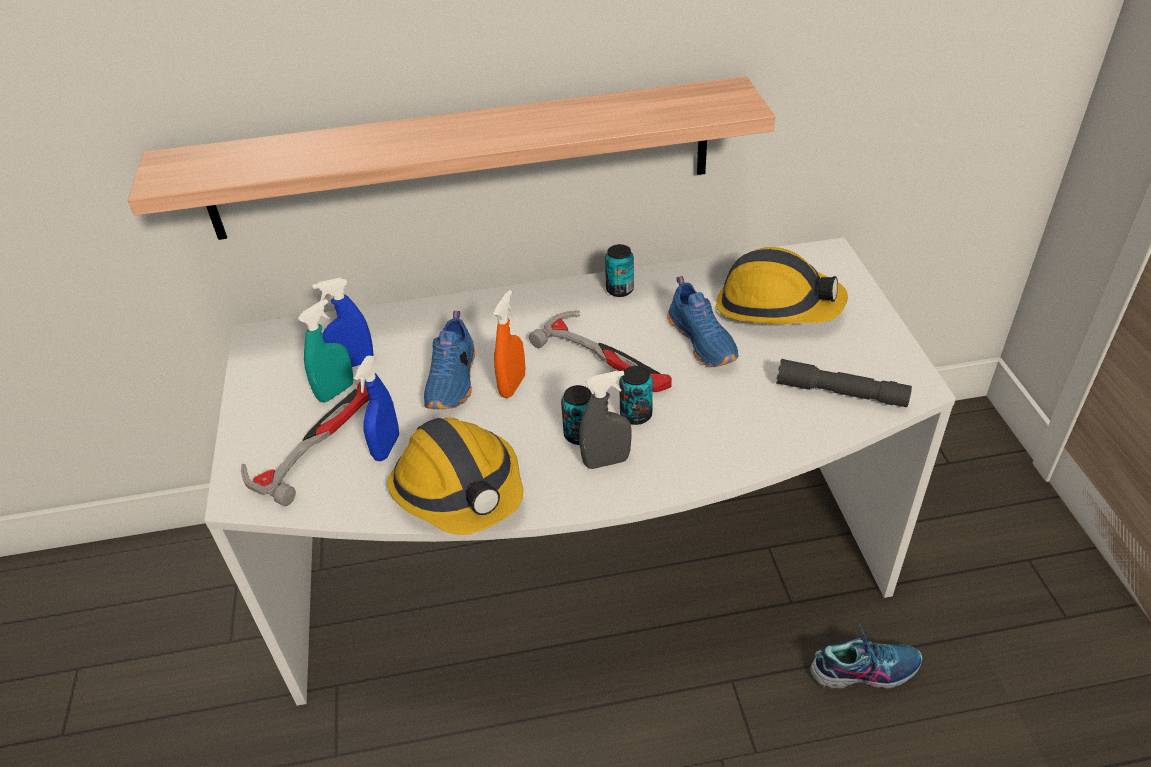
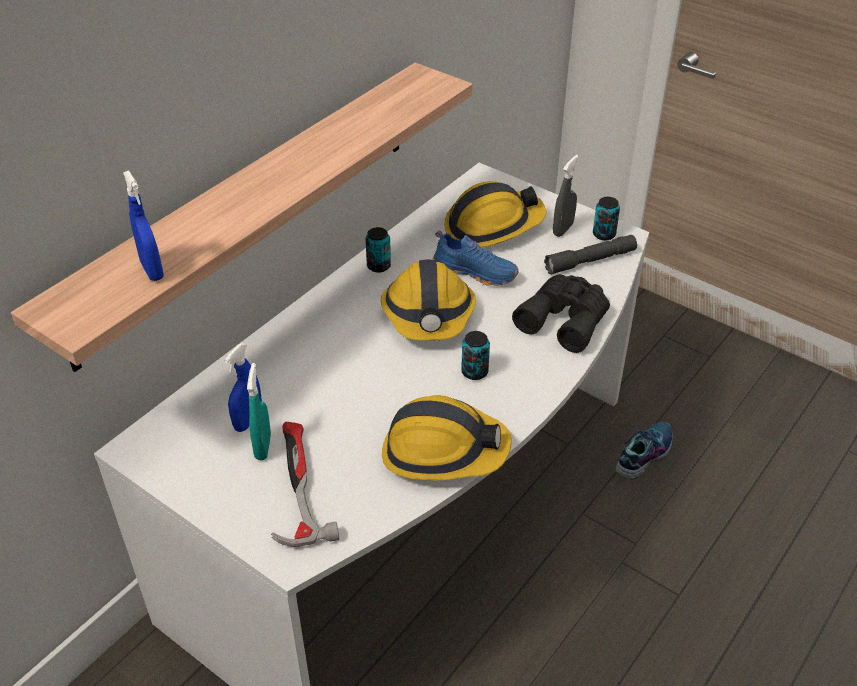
camera: 45 degrees left, 0 degrees up
(386, 447) = (356, 458): blue spray bottle -> blue spray bottle (152, 270)
(454, 381) = (343, 388): blue shoe -> none
(512, 386) = (389, 368): orange spray bottle -> none
(606, 461) = (511, 378): grey spray bottle -> grey spray bottle (563, 229)
(607, 358) = (429, 315): hammer -> hard hat
(636, 415) = (493, 340): can -> can (604, 234)
(734, 437) = (565, 320): none -> black binoculars

